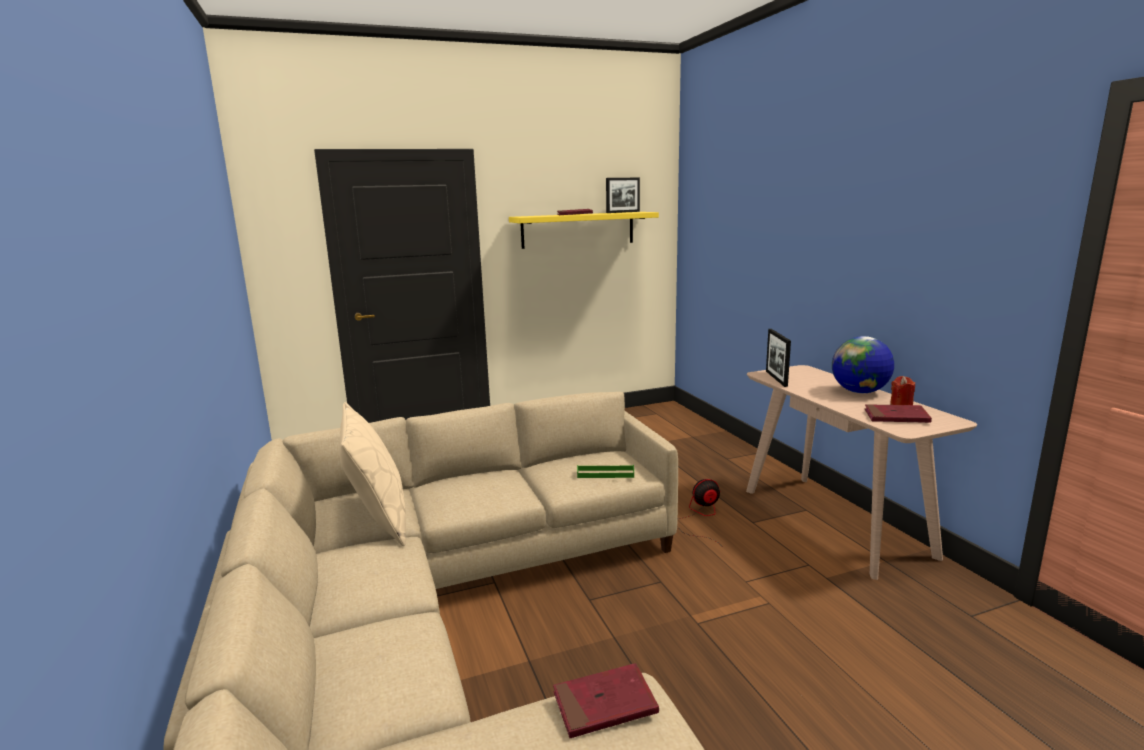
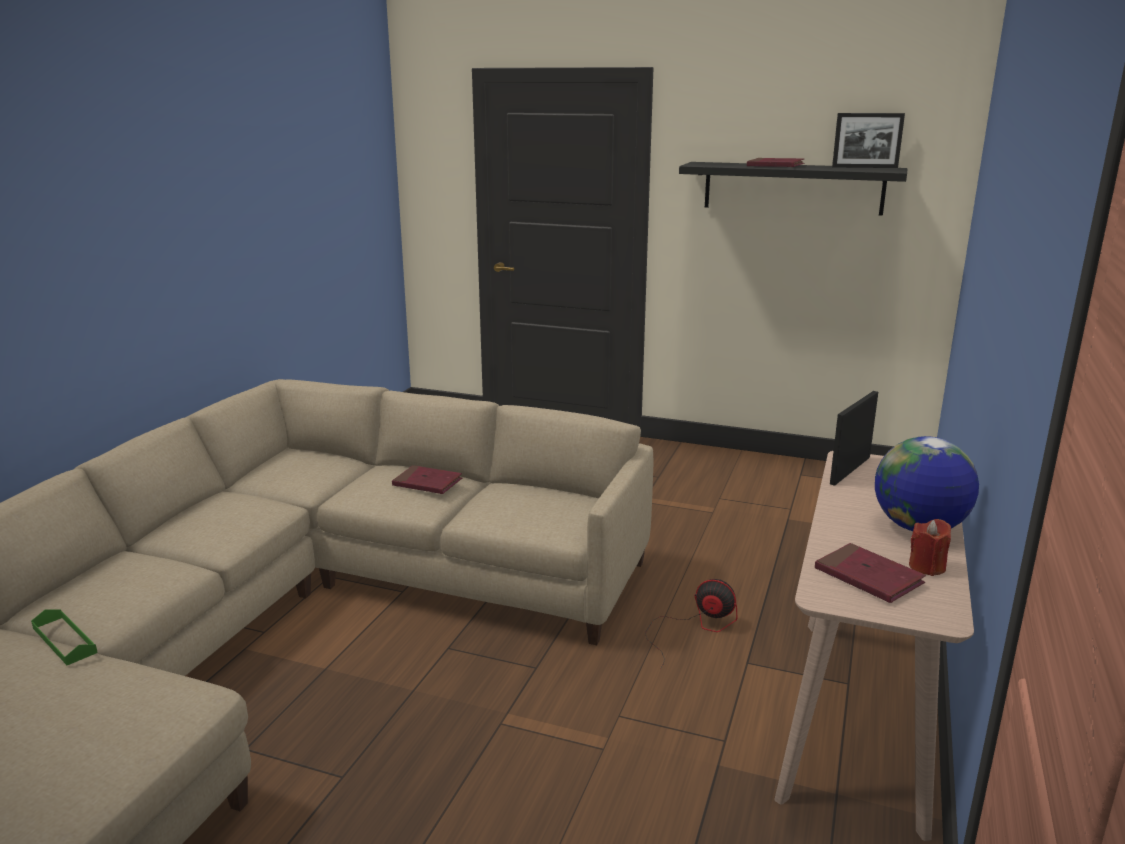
camera: 40 degrees right, 5 degrees up
(378, 519) = (298, 481): beige pillow -> none
(578, 230) = (793, 188): yellow shelf -> black shelf
(604, 704) = (161, 691): red book -> red book (427, 483)
(605, 474) = (533, 517): green tray -> green tray (64, 640)

